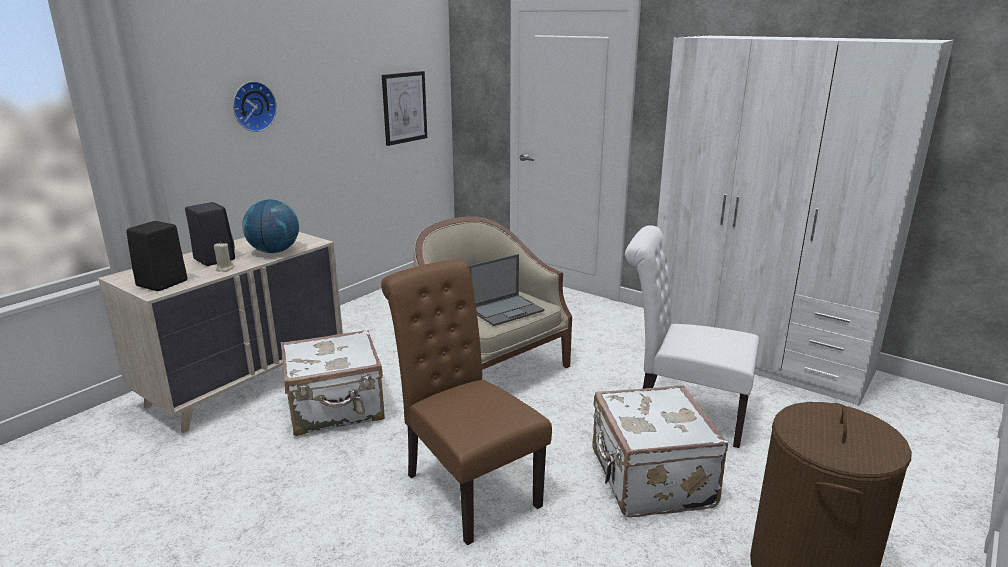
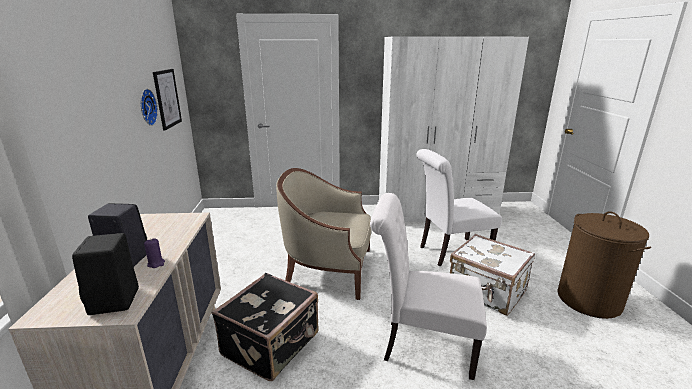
camera: 40 degrees left, 0 degrees up
(224, 268) = (156, 263): beige candle -> purple candle
(252, 106) = (81, 104): wall clock -> wall clock (146, 107)
(274, 251) = (174, 234): globe -> none
(336, 410) = (272, 345): white suitcase -> black suitcase
(466, 486) = (422, 346): brown chair -> white chair
(506, 310) = (349, 225): laptop -> none

